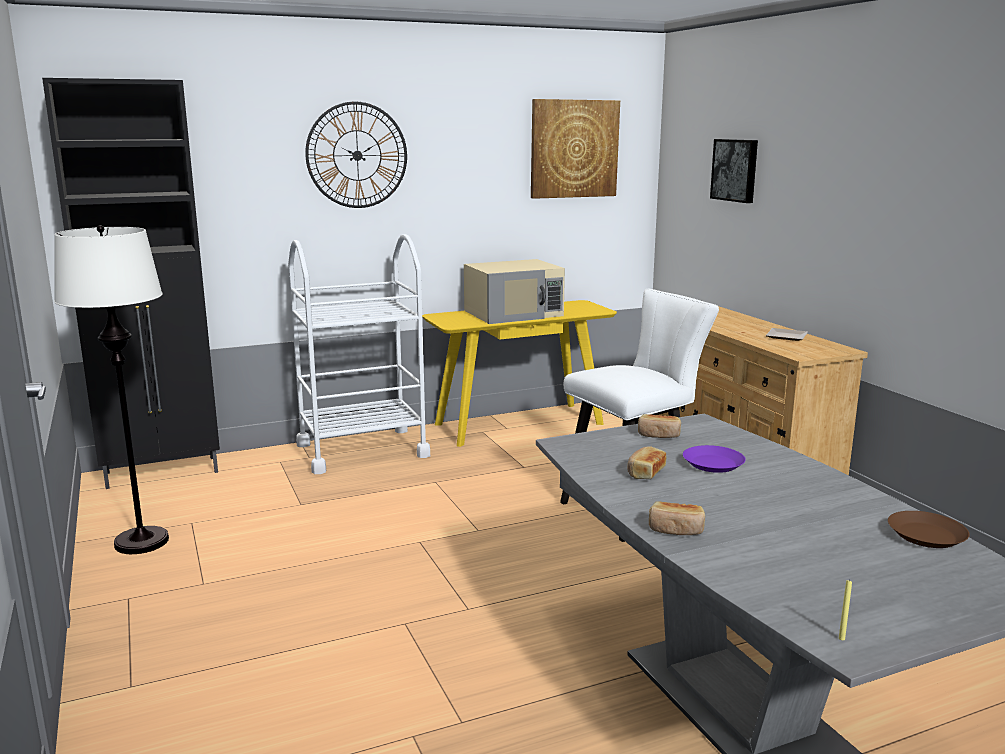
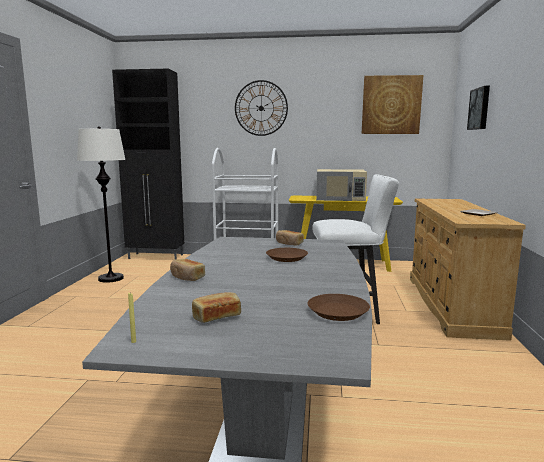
camera: 30 degrees right, 5 degrees down
(645, 472) = (238, 255): bread -> bread (216, 317)
(712, 464) = (286, 258): purple plate -> brown plate

